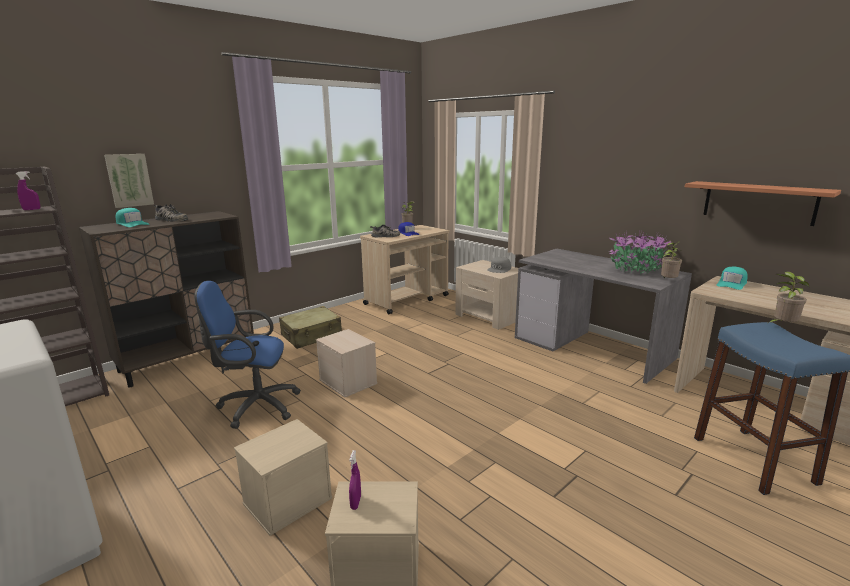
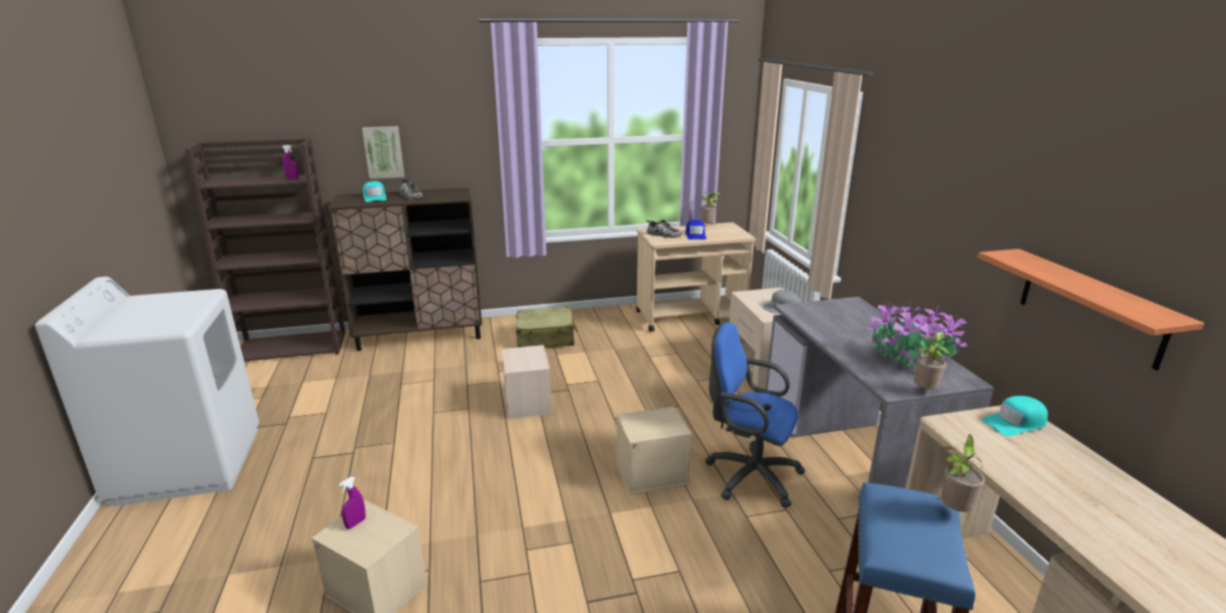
camera: 30 degrees right, 5 degrees up
(254, 406) = (427, 402): blue office chair -> blue office chair (748, 475)
(288, 500) = (372, 501): beige storage box -> beige storage box (652, 473)

